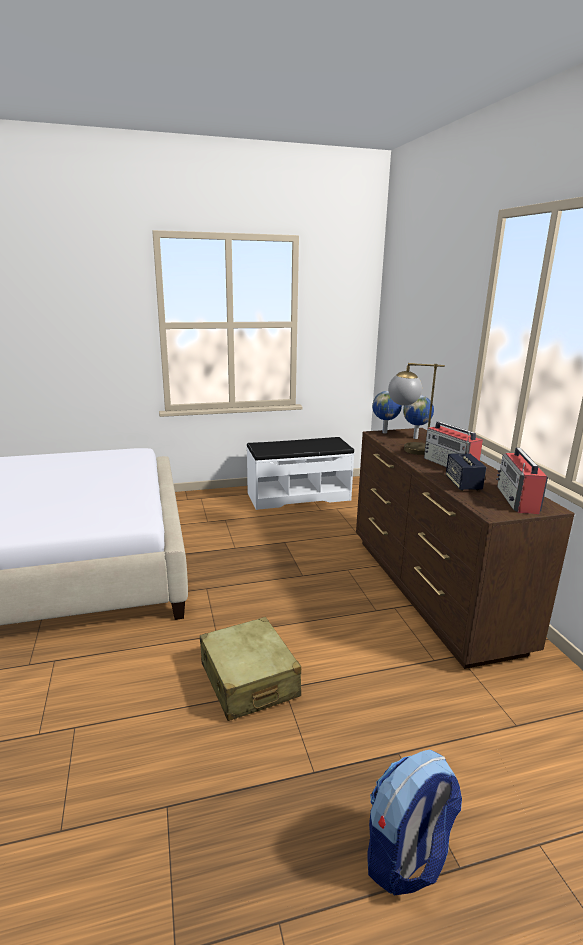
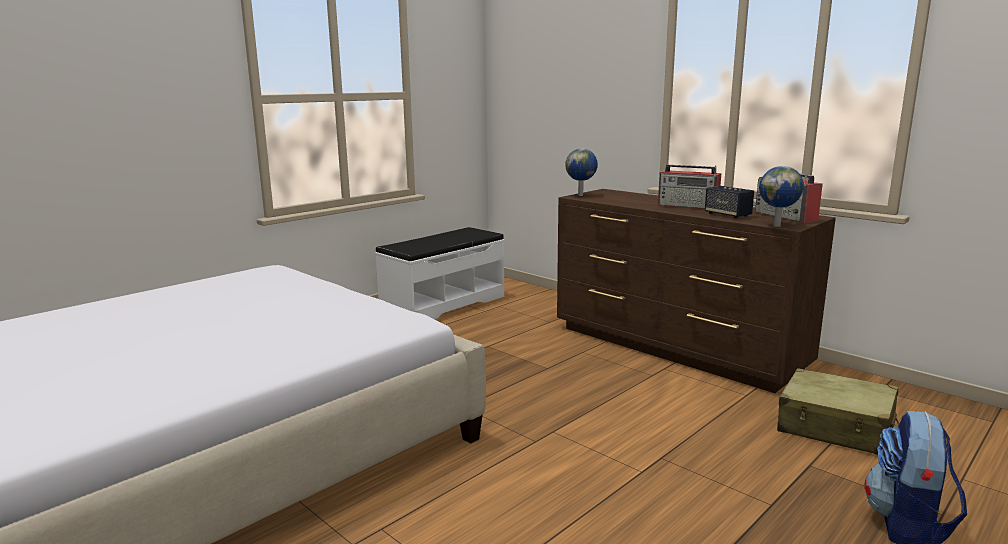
camera: 30 degrees left, 5 degrees down
(249, 680) = (621, 464): beige suitcase -> beige suitcase (835, 427)
(407, 449) = (629, 202): table lamp -> none
(416, 438) = (617, 195): globe -> globe (777, 226)

